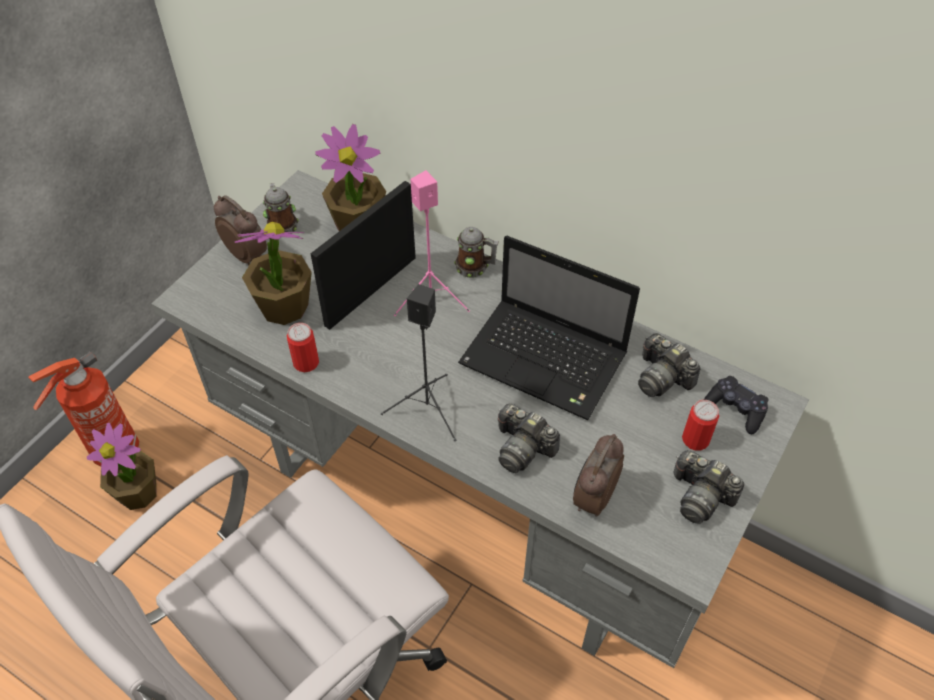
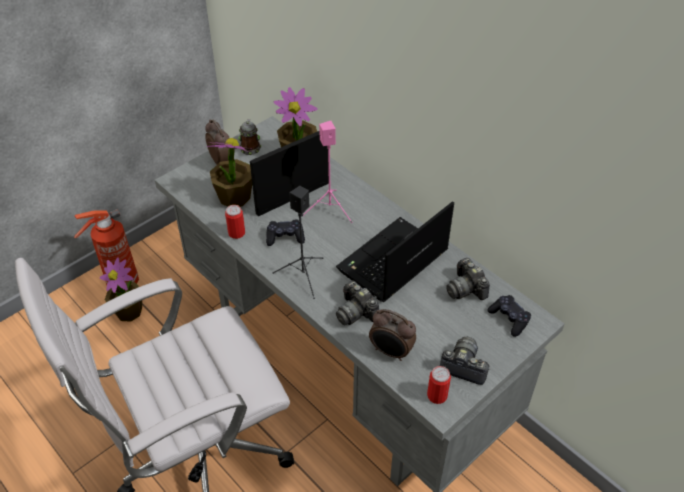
camera: 15 degrees right, 5 degrees down
(380, 354) = (285, 237): none -> black game controller
(475, 267) = (366, 196): mug -> none
(547, 361) = (392, 263): laptop -> laptop turned 90 degrees clockwise
(593, 498) = (391, 352): alarm clock -> alarm clock turned 105 degrees counterclockwise
(695, 439) = (474, 331): can -> can (437, 395)
(700, 496) = (463, 367): camera -> camera turned 150 degrees clockwise

